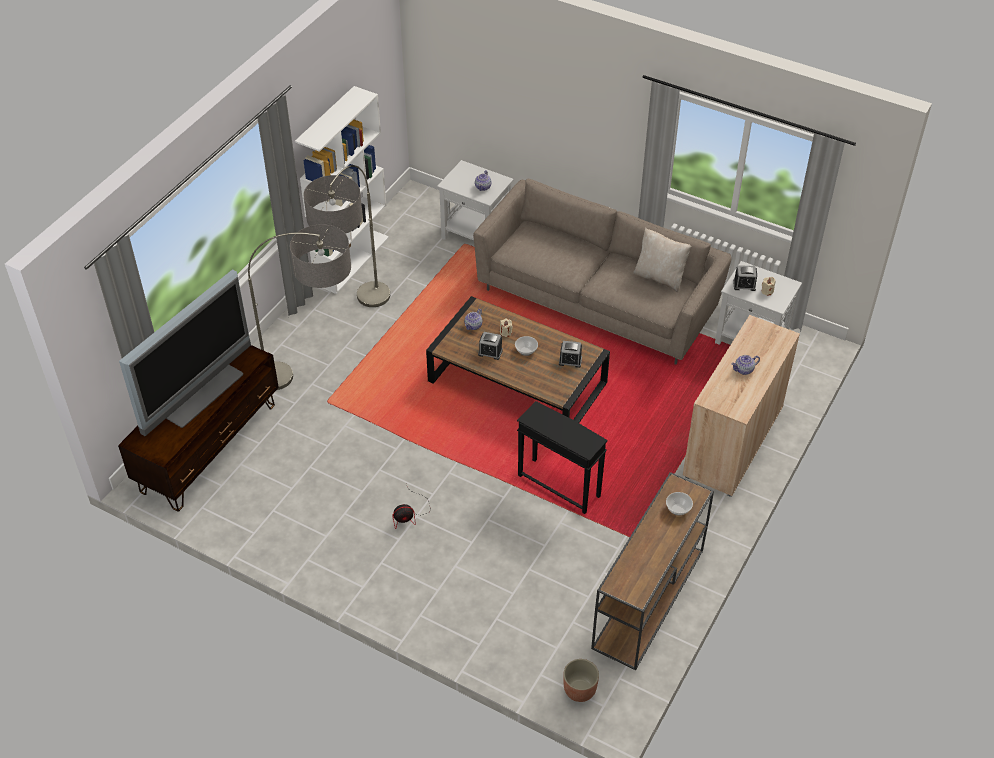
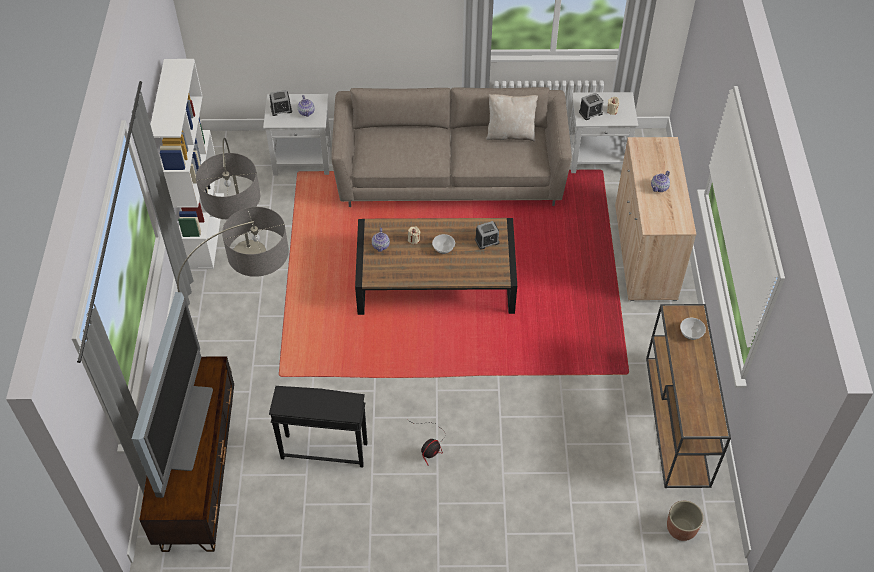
camera: 30 degrees left, 5 degrees up
(490, 352) = (413, 264): alarm clock -> alarm clock (281, 109)
(559, 485) = (536, 357): black side table -> black side table (324, 450)

